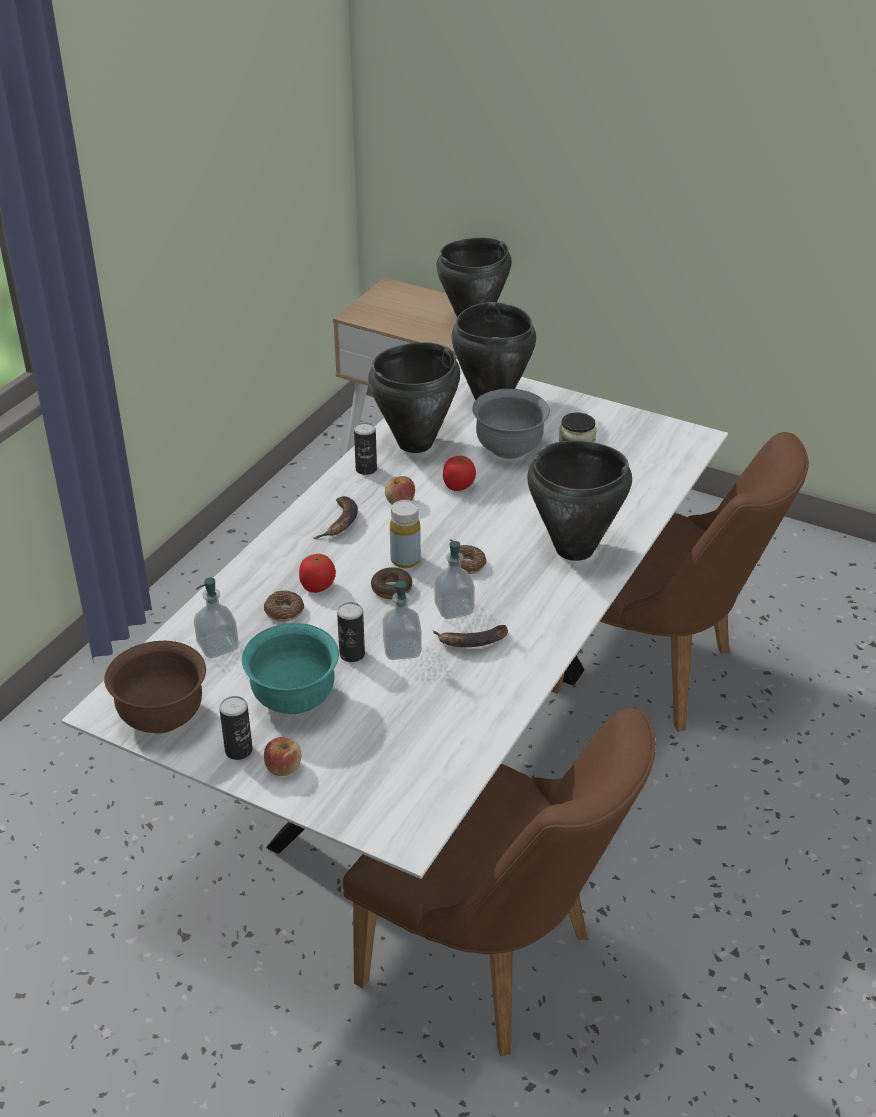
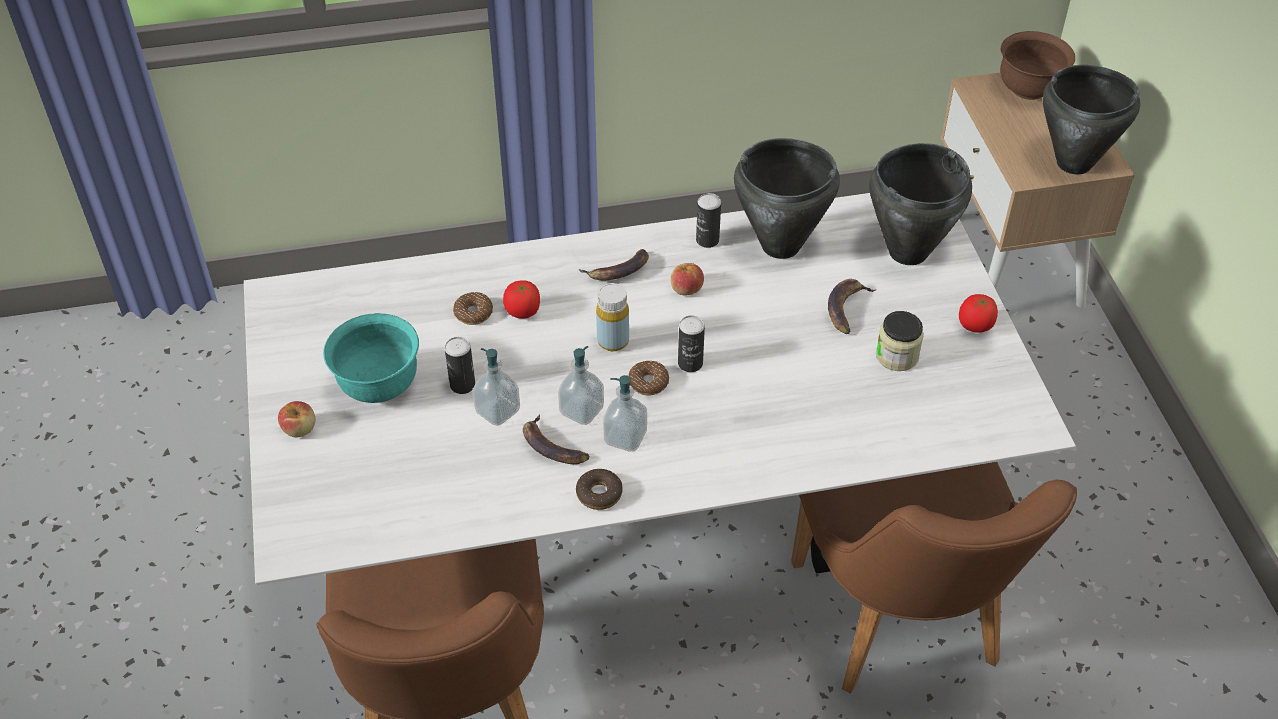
camera: 50 degrees right, 10 degrees up
(162, 717) = (292, 329): brown bowl -> brown bowl (1028, 89)
(218, 646) = (396, 305): soap dispenser -> soap dispenser (625, 437)
(238, 750) = (295, 392): can -> can (690, 363)
(391, 588) = (567, 356): donut -> donut (599, 494)
(458, 486) = (751, 310): tomato -> tomato (975, 326)
(509, 449) = (846, 308): grey bowl -> banana
(575, 549) = (749, 440): black cooking pot -> none

